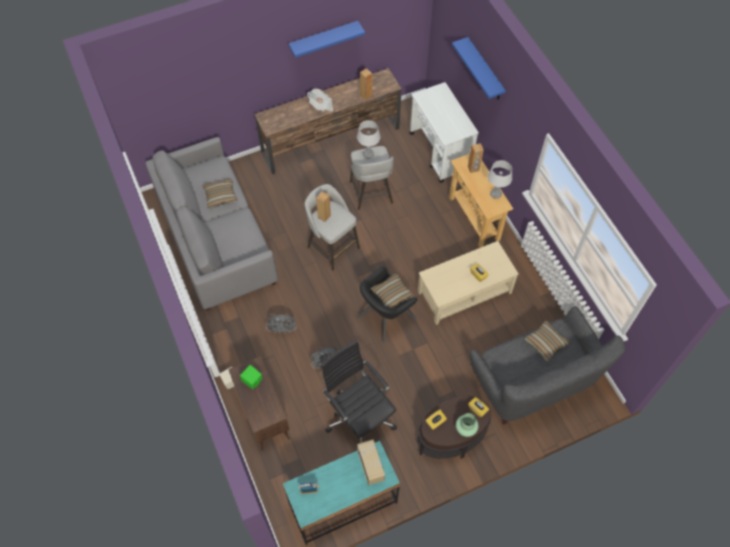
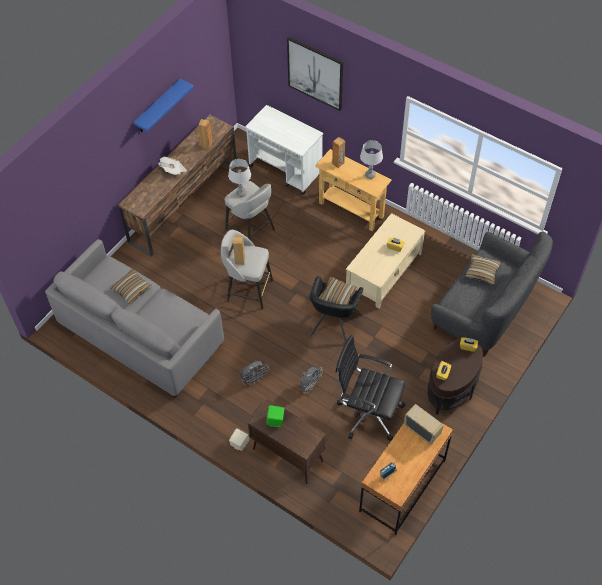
camera: 30 degrees left, 5 degrees down
(342, 503) = (402, 486): turquoise desk -> brown desk
(466, 429) = (469, 366): green vase -> none
(485, 70) = (315, 73): blue shelf -> picture

